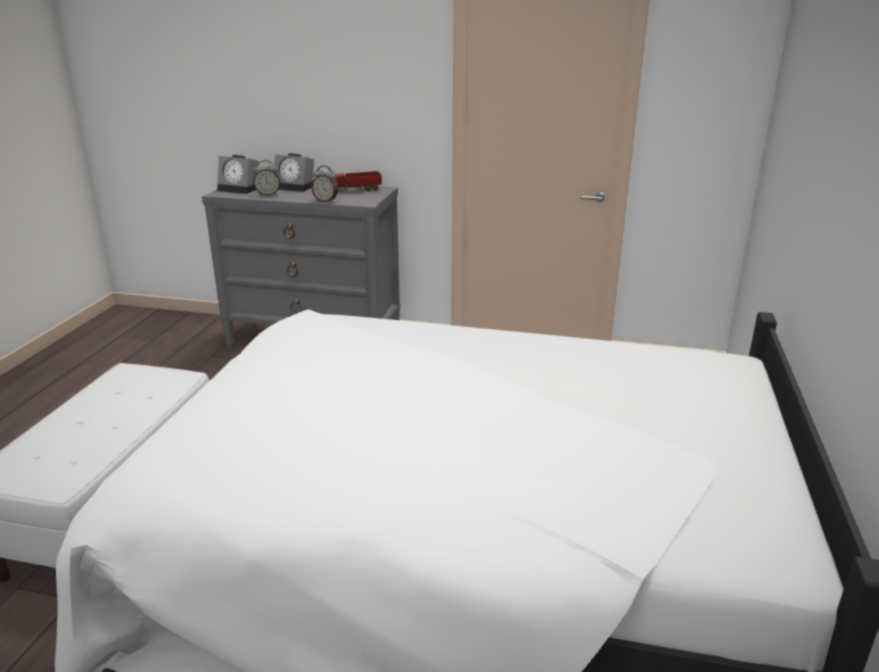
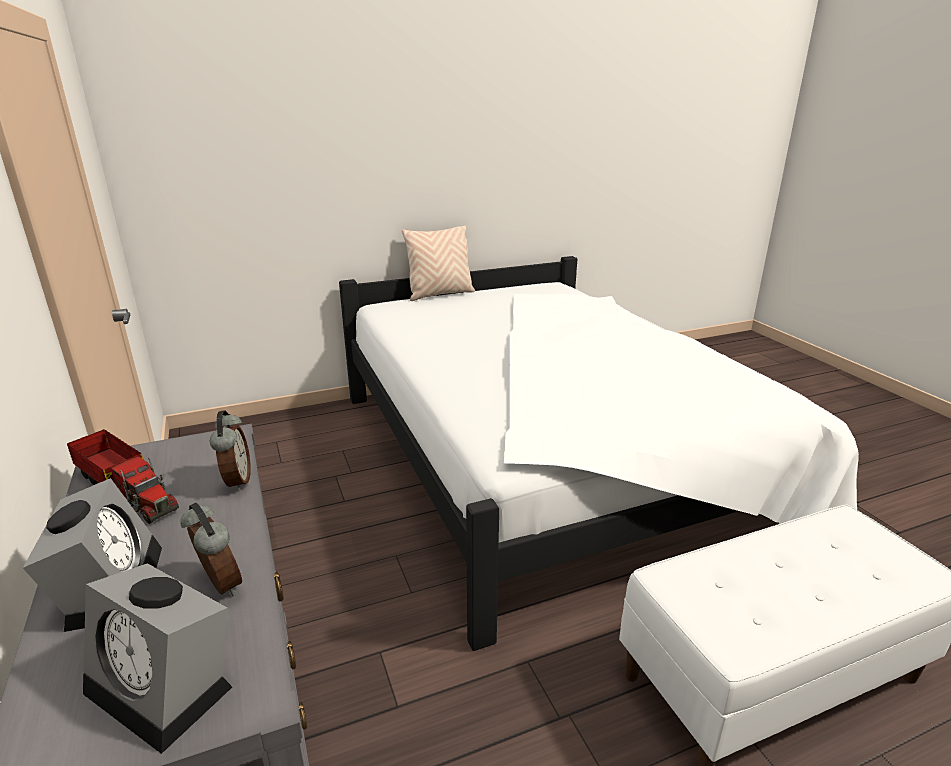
camera: 125 degrees left, 0 degrees up
(240, 189) = (167, 686): alarm clock -> alarm clock turned 135 degrees clockwise
(769, 411) = (440, 294): none -> beige pillow

